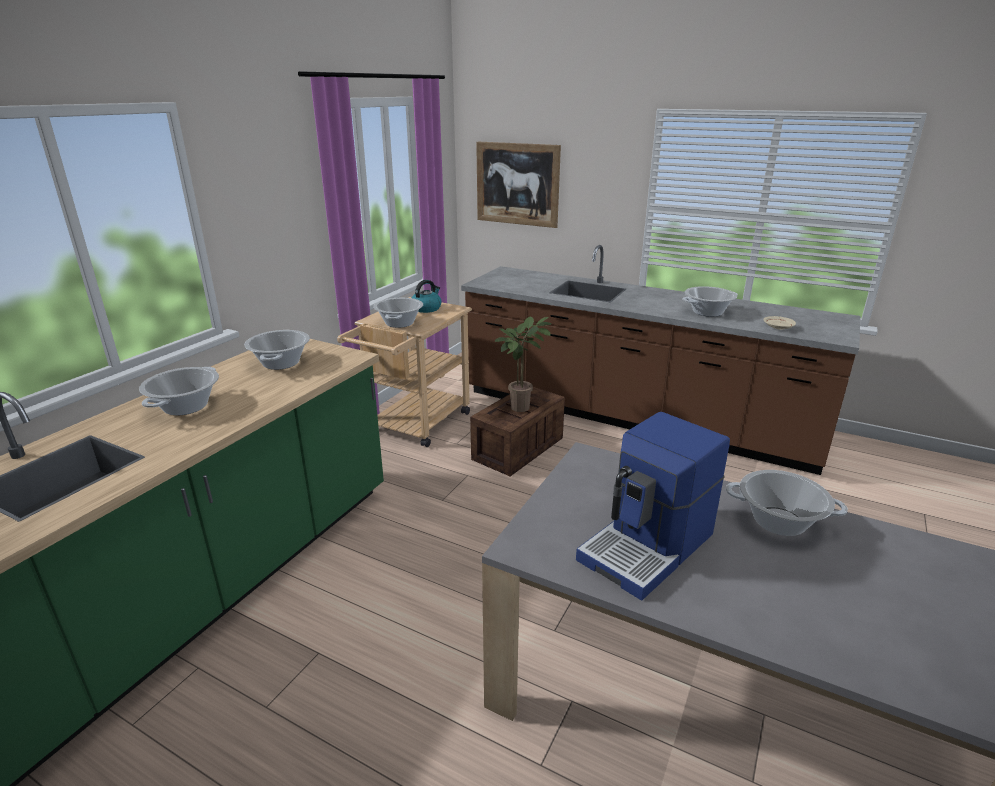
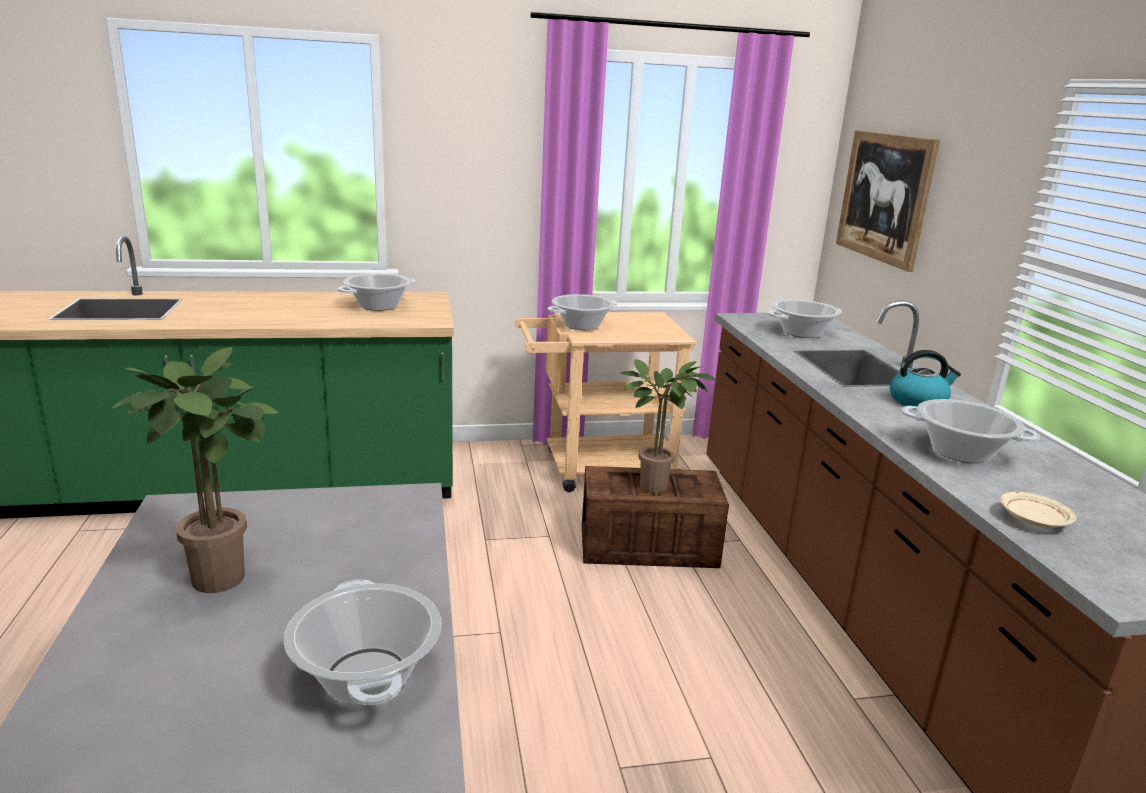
camera: 50 degrees right, 5 degrees down
(185, 407) = (256, 305): cooking pot -> cooking pot (801, 333)
(426, 308) = (646, 325): kettle -> kettle (918, 401)
(649, 547) = (222, 583): coffee machine -> potted plant

